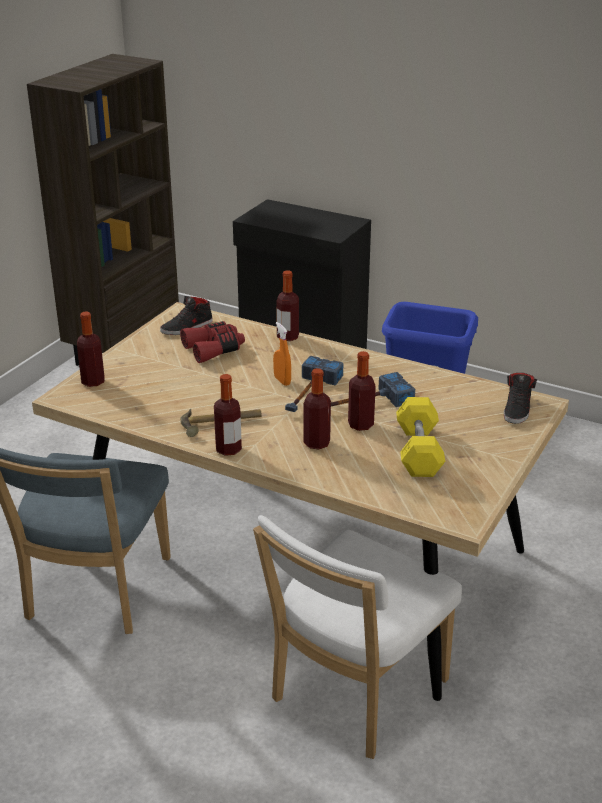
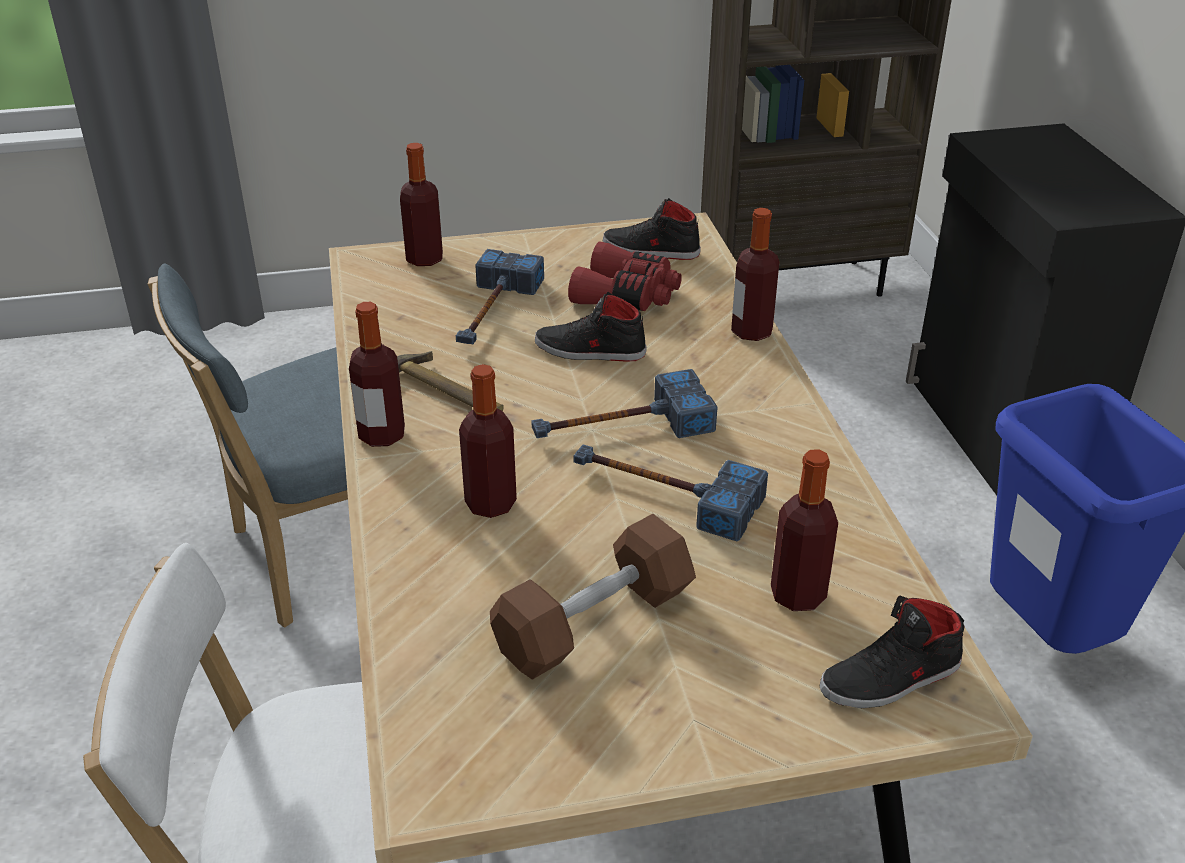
camera: 50 degrees right, 5 degrees up
(172, 384) = (492, 312): none -> hammer
(243, 376) = (589, 350): none -> black shoe
(282, 381) = (623, 387): orange spray bottle -> none
(360, 425) = (597, 520): bottle -> bottle (798, 595)
(418, 451) = (594, 622): yellow dumbbell -> brown dumbbell

